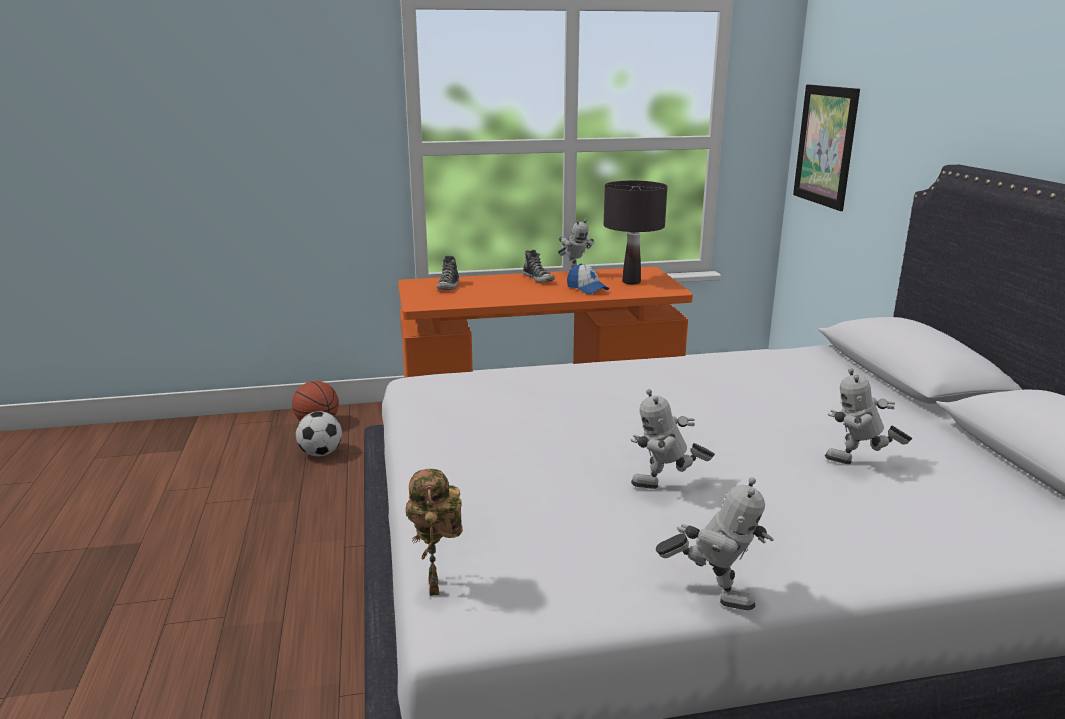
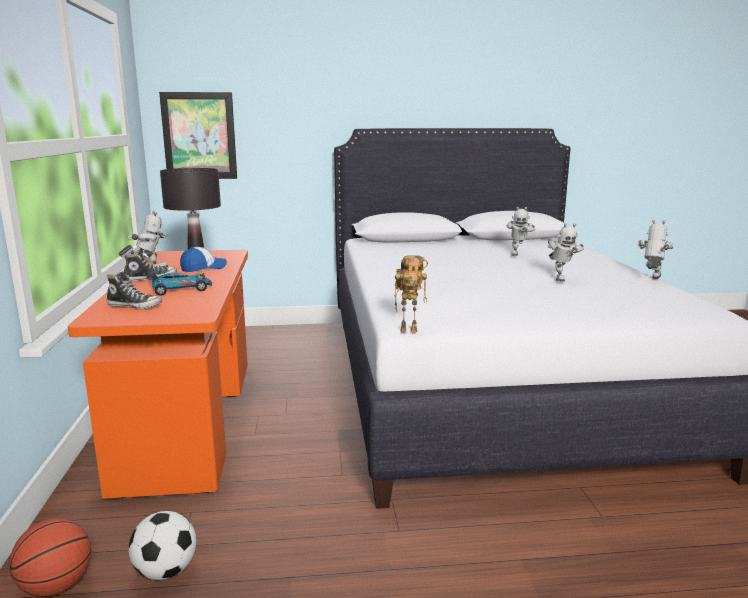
camera: 85 degrees left, 5 degrees down
(437, 587) = (697, 316): toy robot -> toy robot (409, 330)
(503, 291) = (179, 289): none -> toy car

